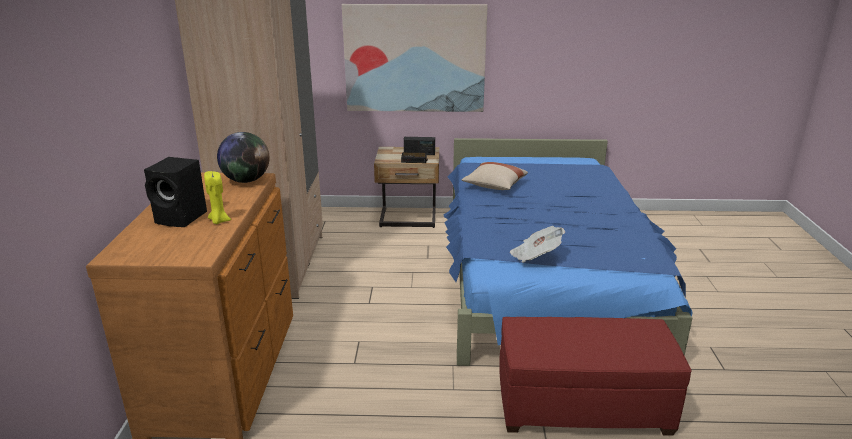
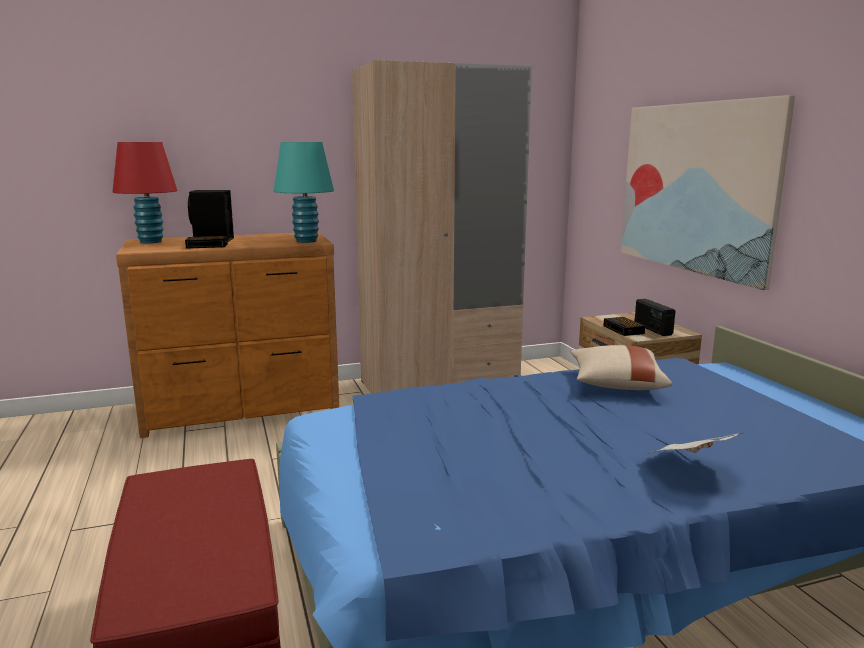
camera: 70 degrees right, 10 degrees down
(137, 249) = (151, 241): none -> red table lamp
(219, 221) = (207, 246): yellow candle -> alarm clock
(246, 180) = (306, 241): globe -> turquoise table lamp
(535, 256) = (379, 432): newspaper -> newspaper (688, 467)

